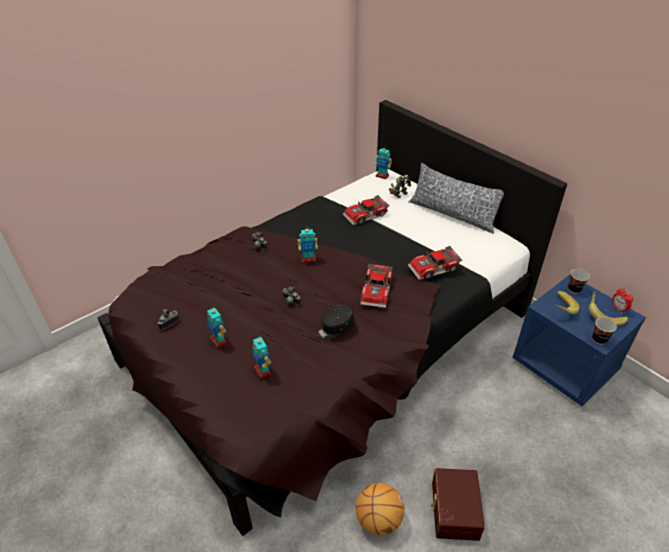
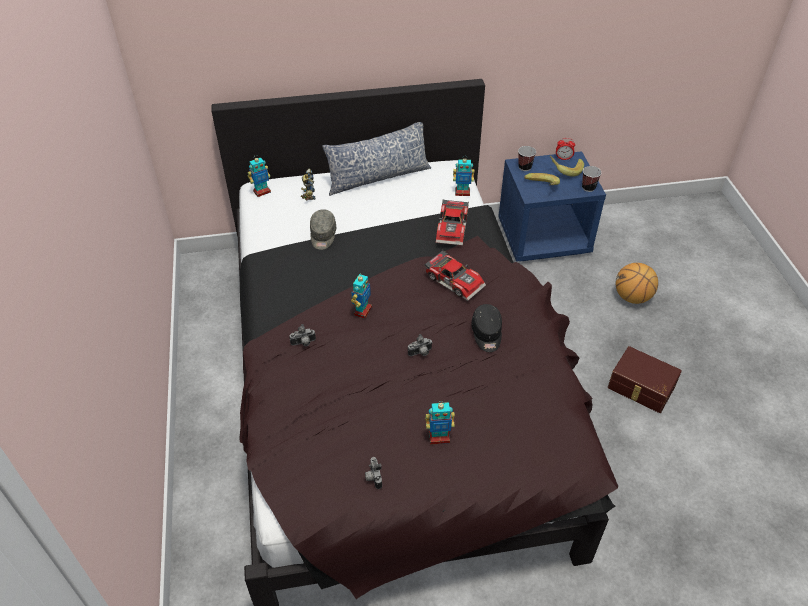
camera: 60 degrees left, 5 degrees up
(263, 371) = (508, 415): toy robot -> toy robot (462, 192)
(366, 215) = (323, 236): toy car -> grey cap
(378, 520) = (625, 445): basketball -> basketball (632, 297)

